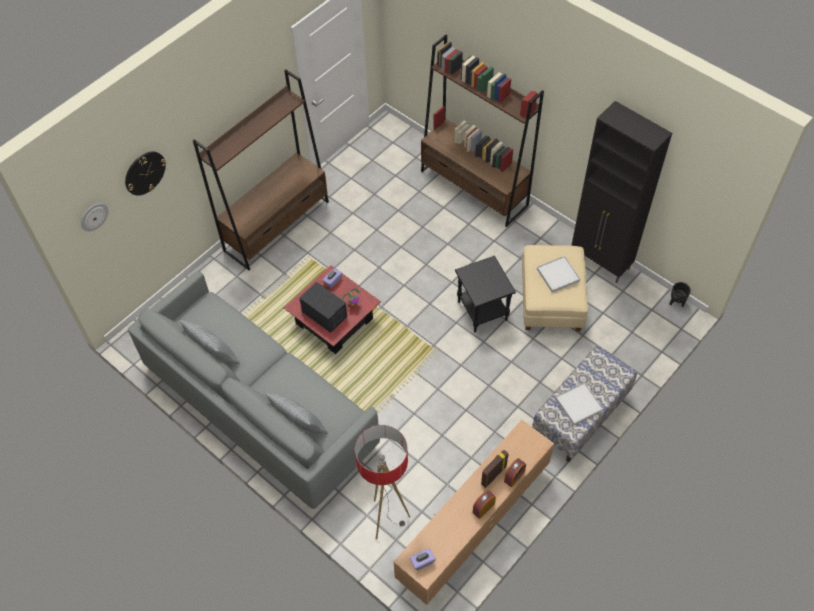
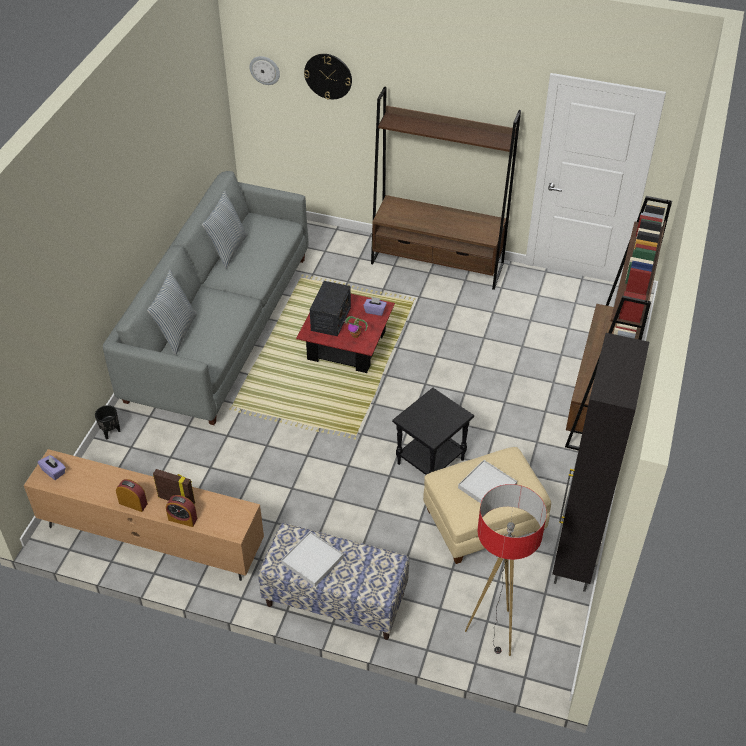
camera: 65 degrees right, 10 degrees down
(387, 519) = (133, 464): floor lamp -> floor lamp (494, 632)
(676, 302) = (564, 660): black planter -> black planter (110, 432)

